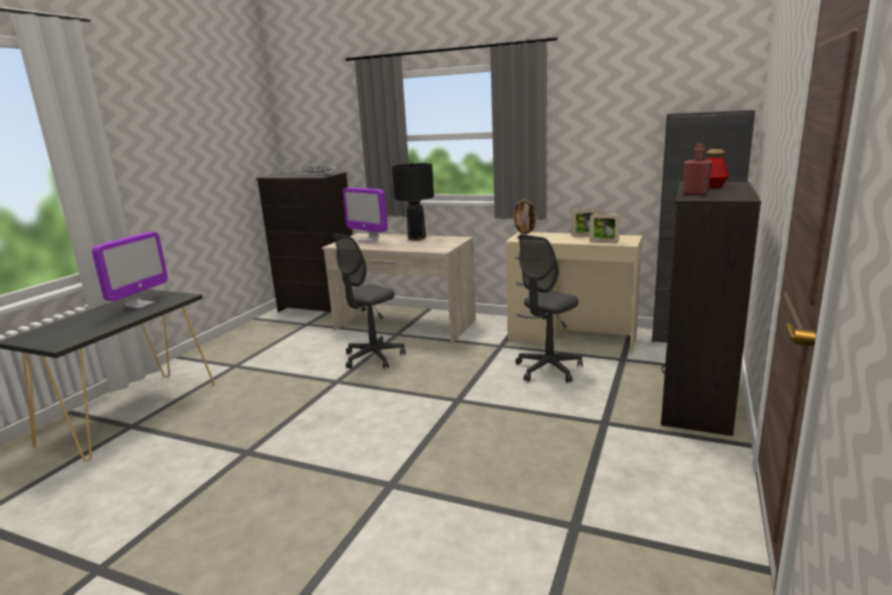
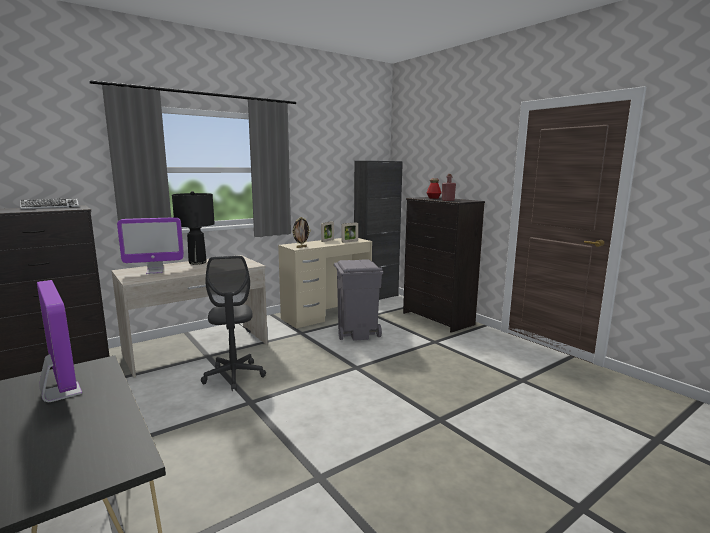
camera: 60 degrees left, 5 degrees down
(548, 369) = (357, 333): grey office chair -> grey trash can

